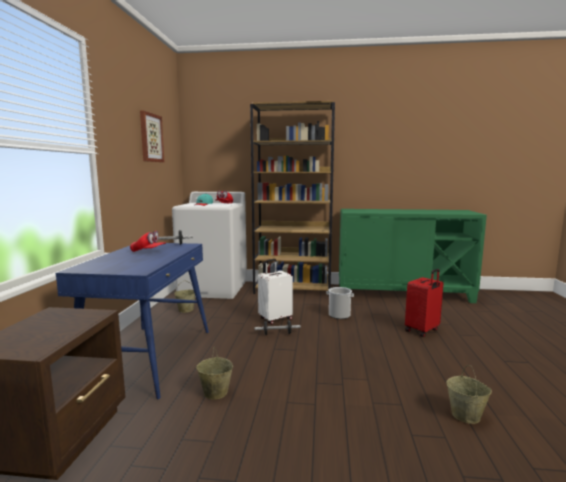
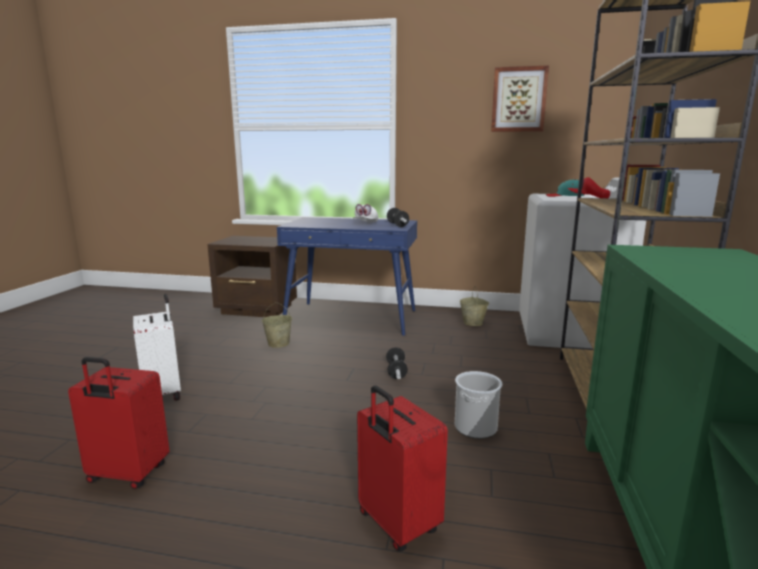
camera: 95 degrees right, 5 degrees up
(148, 251) = (365, 223): red cap -> white cap
(275, 319) = (449, 371): white suitcase -> white suitcase (164, 393)
(466, 415) = (127, 475): beige bucket -> red suitcase

